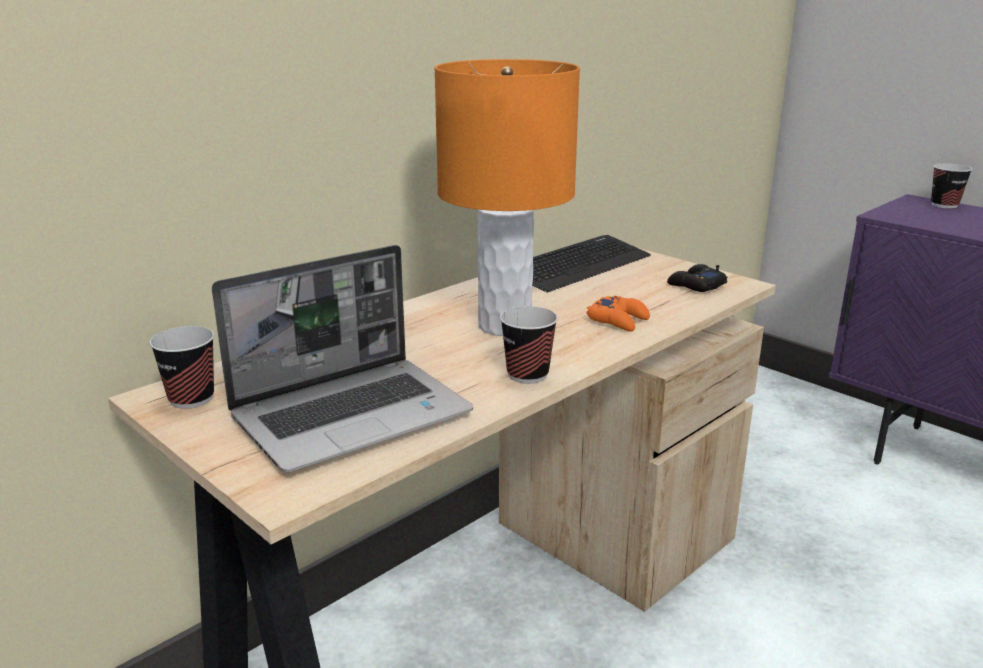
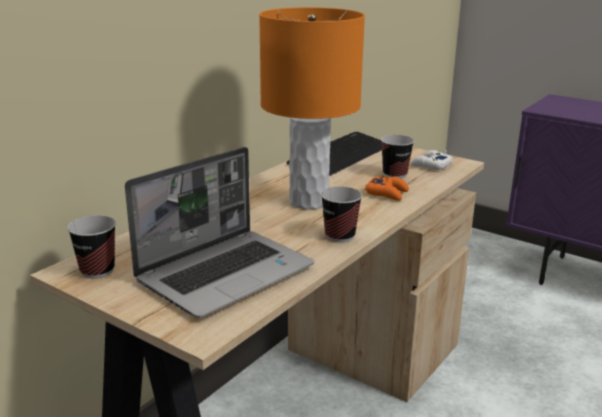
camera: 10 degrees left, 0 degrees up
(696, 285) = (431, 165): black game controller -> white game controller
(944, 205) = (576, 101): cup -> cup (395, 174)

